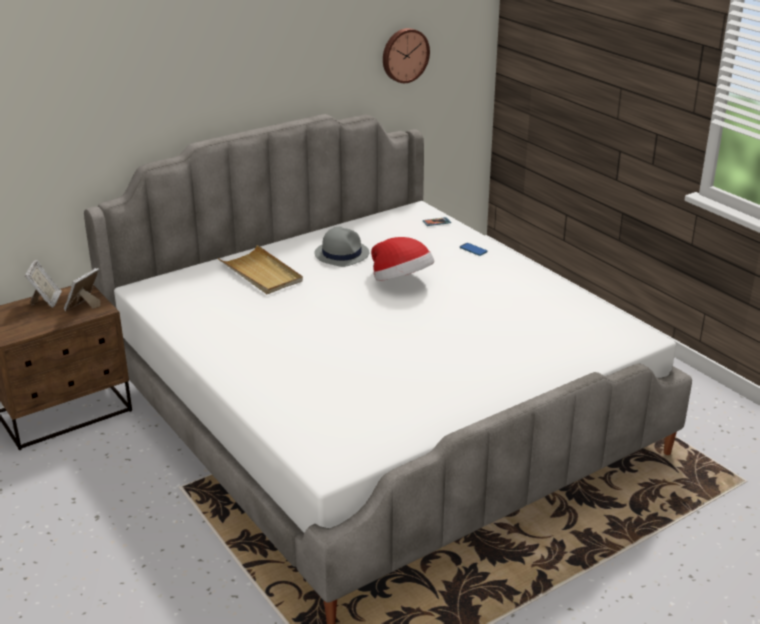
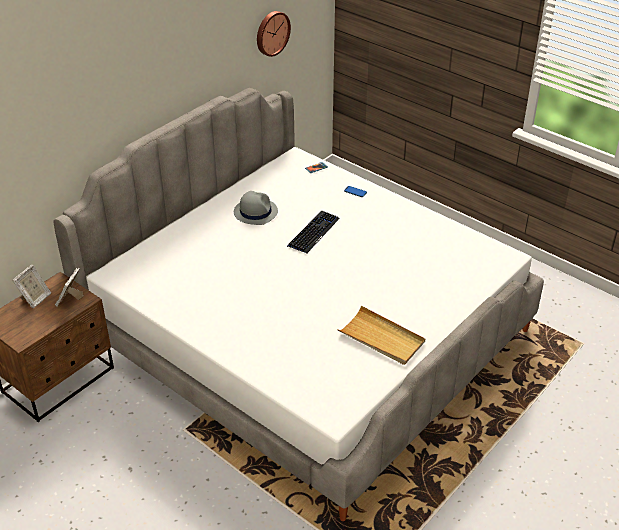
camera: 15 degrees left, 10 degrees up
(46, 301) = (35, 299): picture frame -> picture frame turned 45 degrees clockwise
(261, 273) = (200, 242): beige tray -> beige tray (381, 338)
(401, 282) = (313, 232): hat -> keyboard

